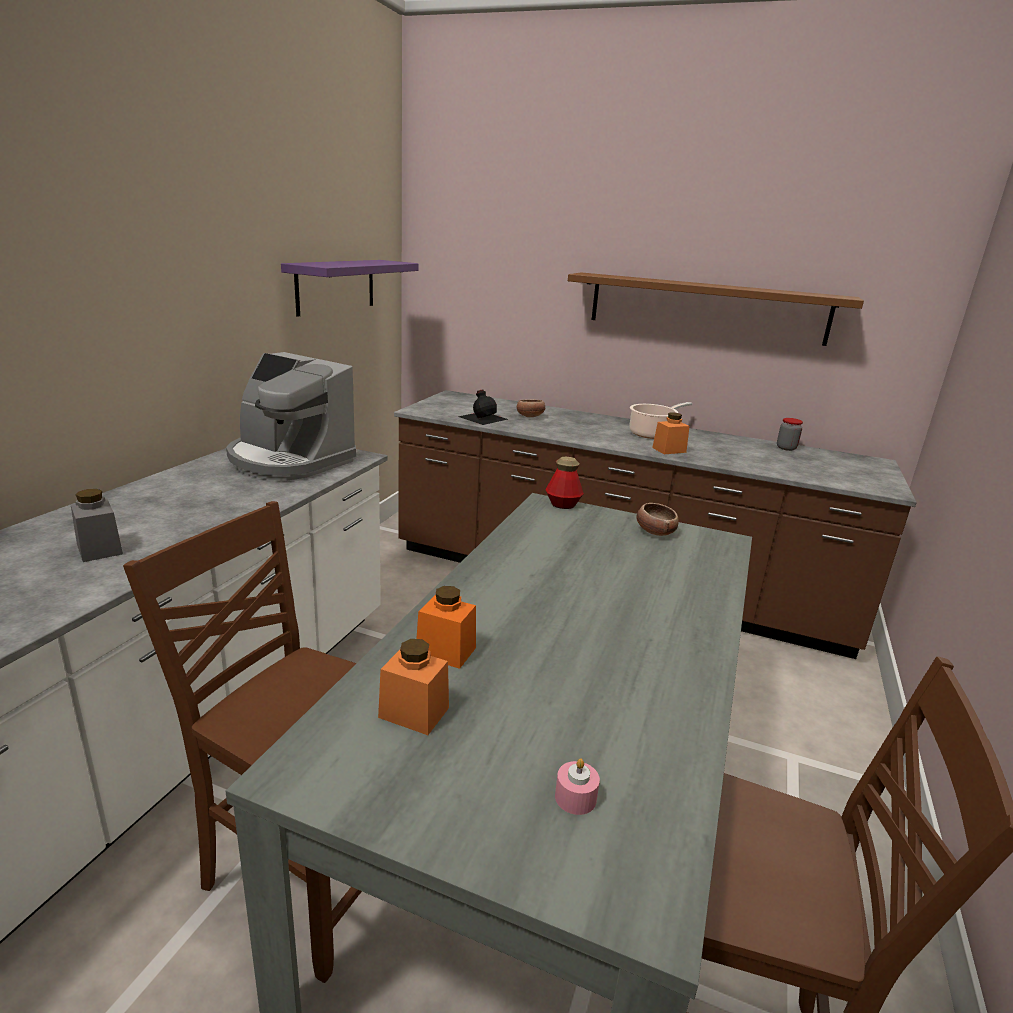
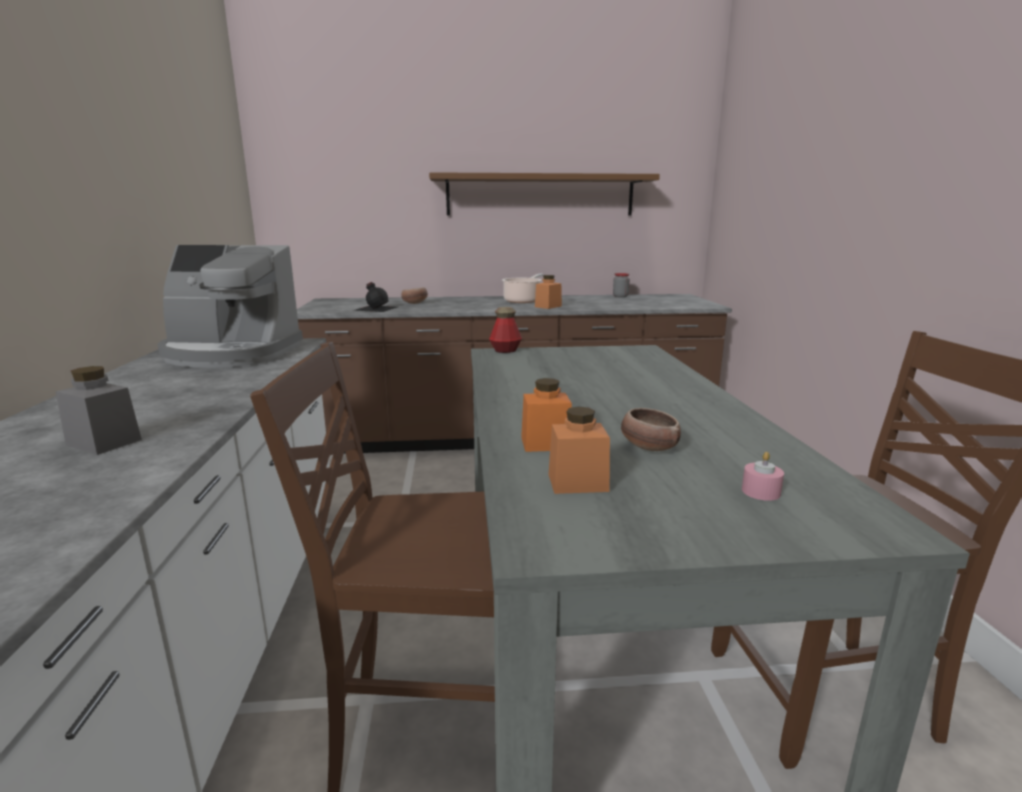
camera: 25 degrees left, 5 degrees down
(336, 286) = (205, 193): purple shelf -> none
(655, 532) = (592, 353): bowl -> bowl (648, 447)

